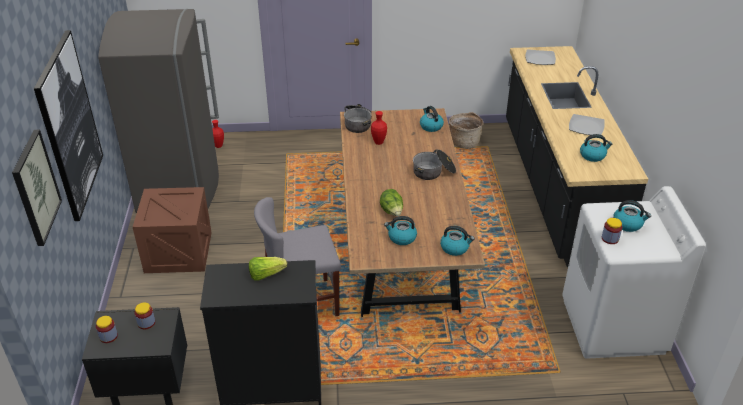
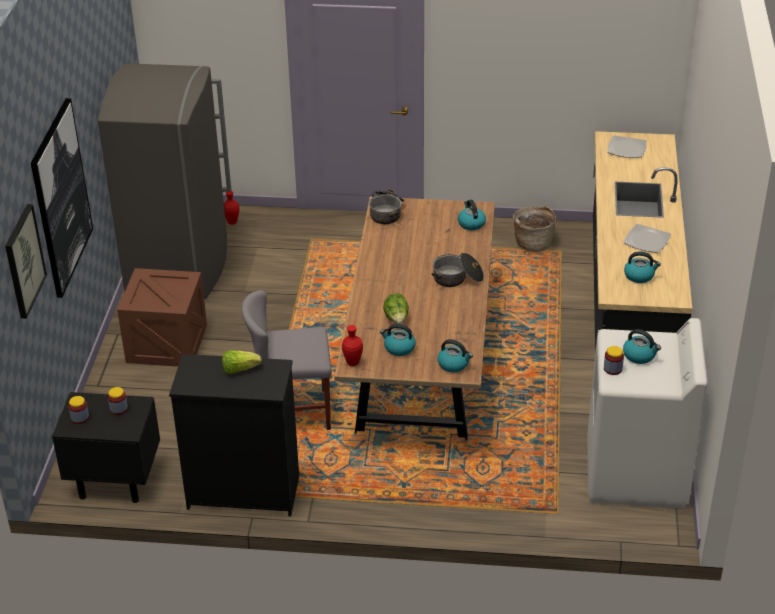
camera: 10 degrees right, 0 degrees up
(378, 142) = (404, 238): red vase -> red vase (353, 363)

